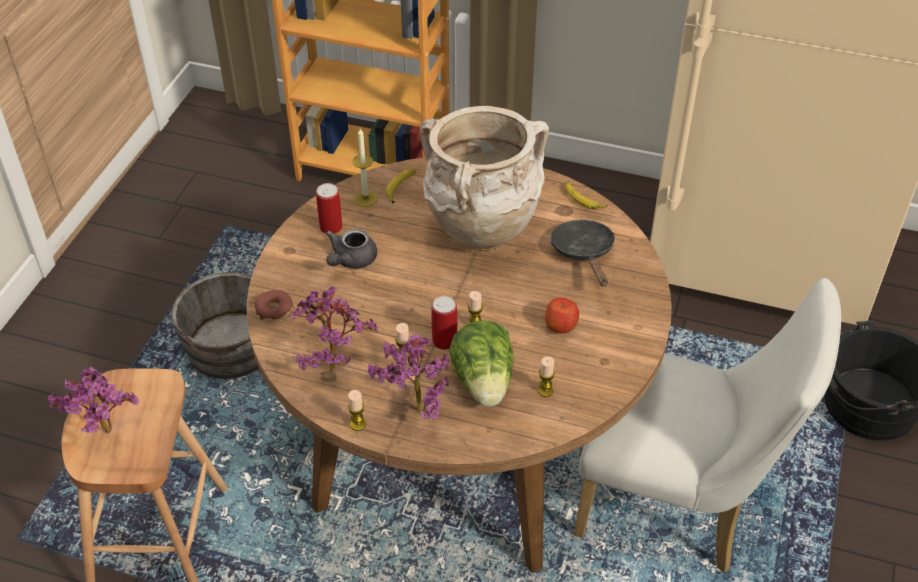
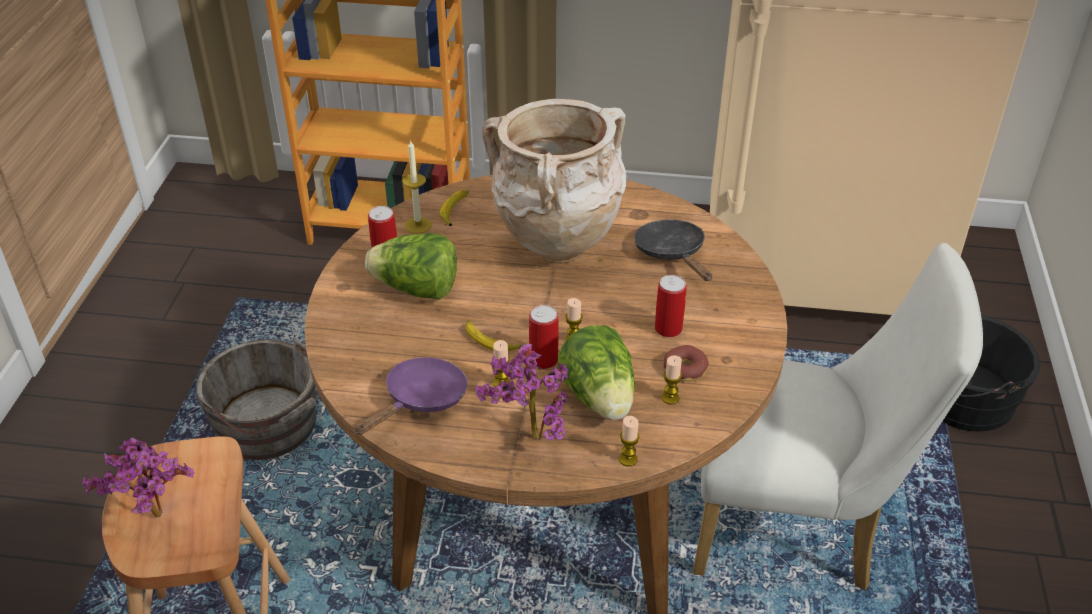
camera: 10 degrees left, 5 degrees down
(274, 310) = (340, 350): donut -> donut (685, 369)
(332, 364) = (421, 400): potted plant -> purple frying pan
(351, 260) = (416, 289): grey teapot -> lettuce
(357, 424) = (466, 461): candle -> candle (628, 459)
(561, 325) = (668, 328): apple -> can
(583, 199) = (656, 201): banana -> banana (490, 341)

